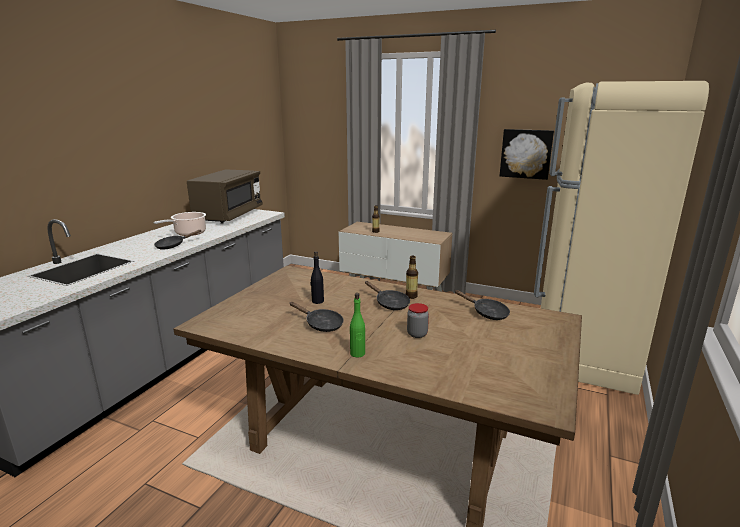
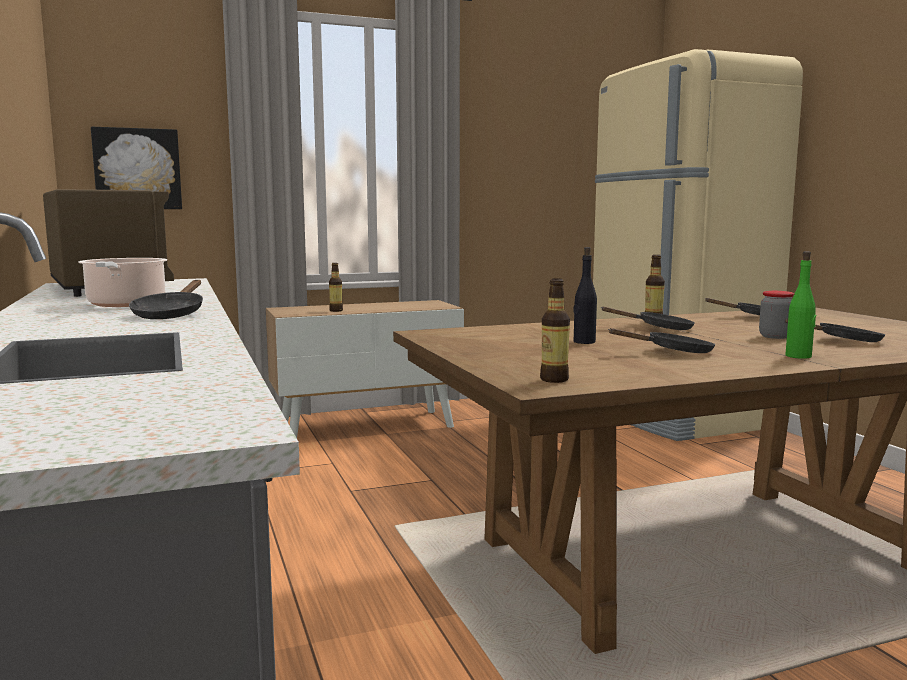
camera: 45 degrees left, 10 degrees down
(217, 322) = (554, 379): none -> bottle
(436, 354) = (843, 341): none -> black frying pan
(526, 153) = (514, 175): picture -> picture (137, 169)

